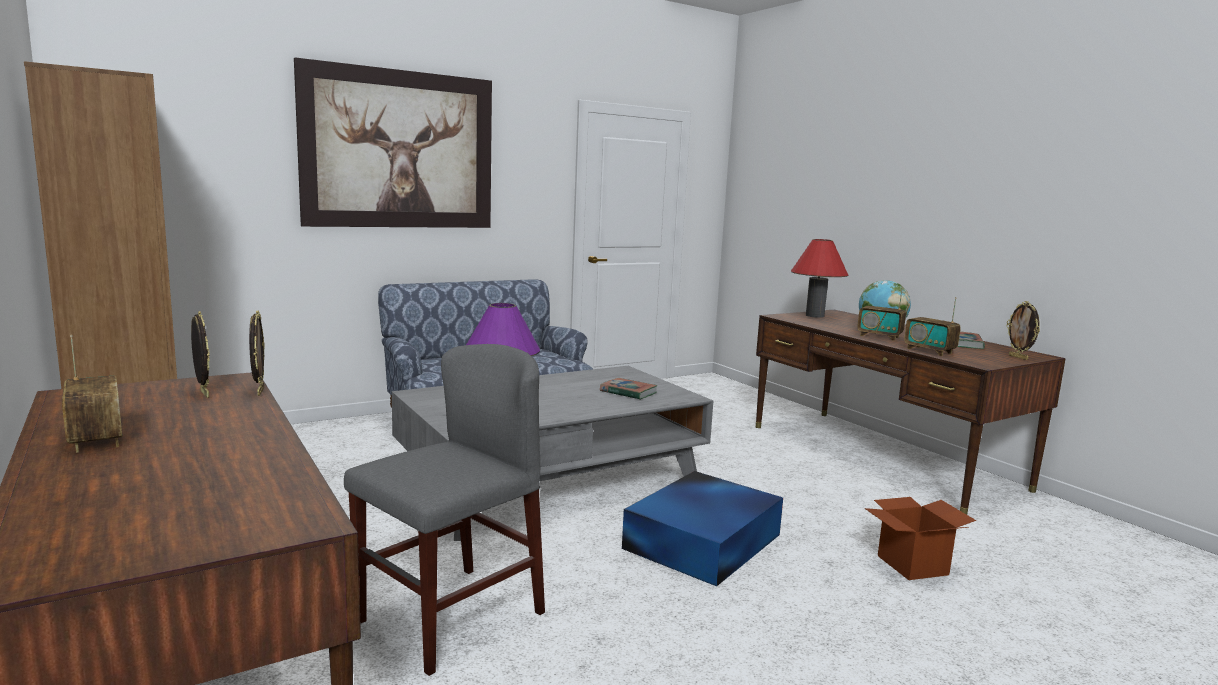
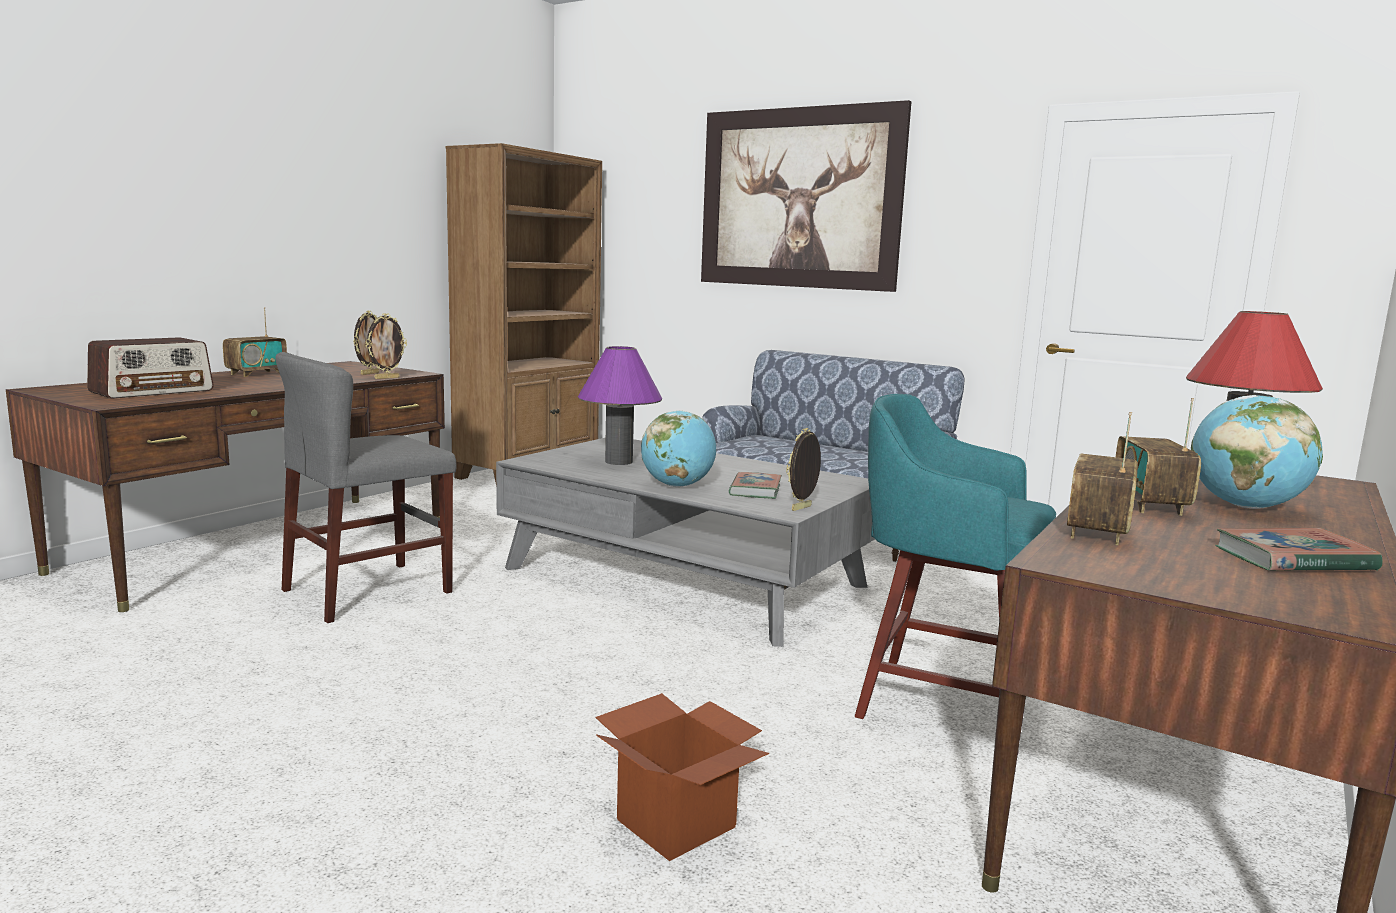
camera: 65 degrees right, 0 degrees up
(198, 499) = (153, 391): none -> radio
(451, 617) = (368, 591): grey chair -> grey chair turned 120 degrees clockwise
(599, 406) = (677, 486): none -> globe
(704, 541) = (611, 667): blue storage box -> none
(790, 471) = (939, 701): none -> turquoise stool
(1018, 357) = (1259, 599): picture frame -> picture frame (802, 508)

